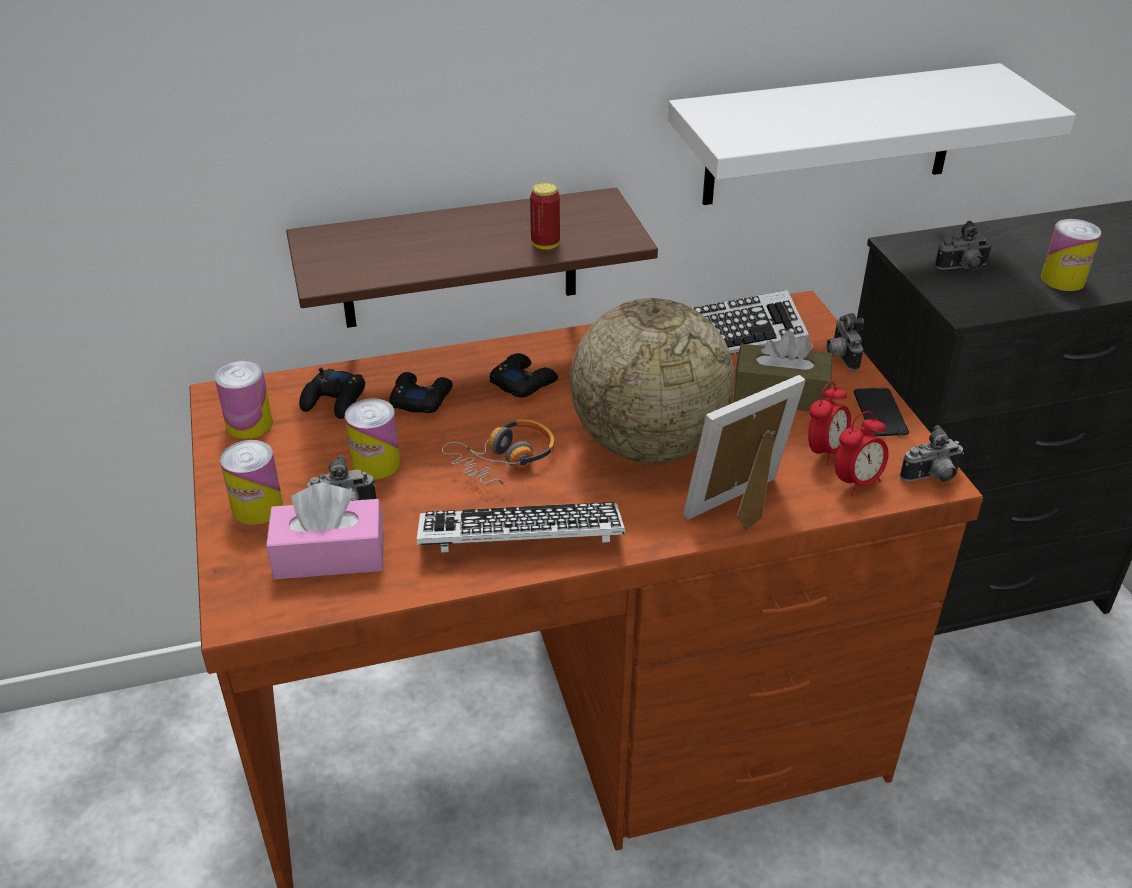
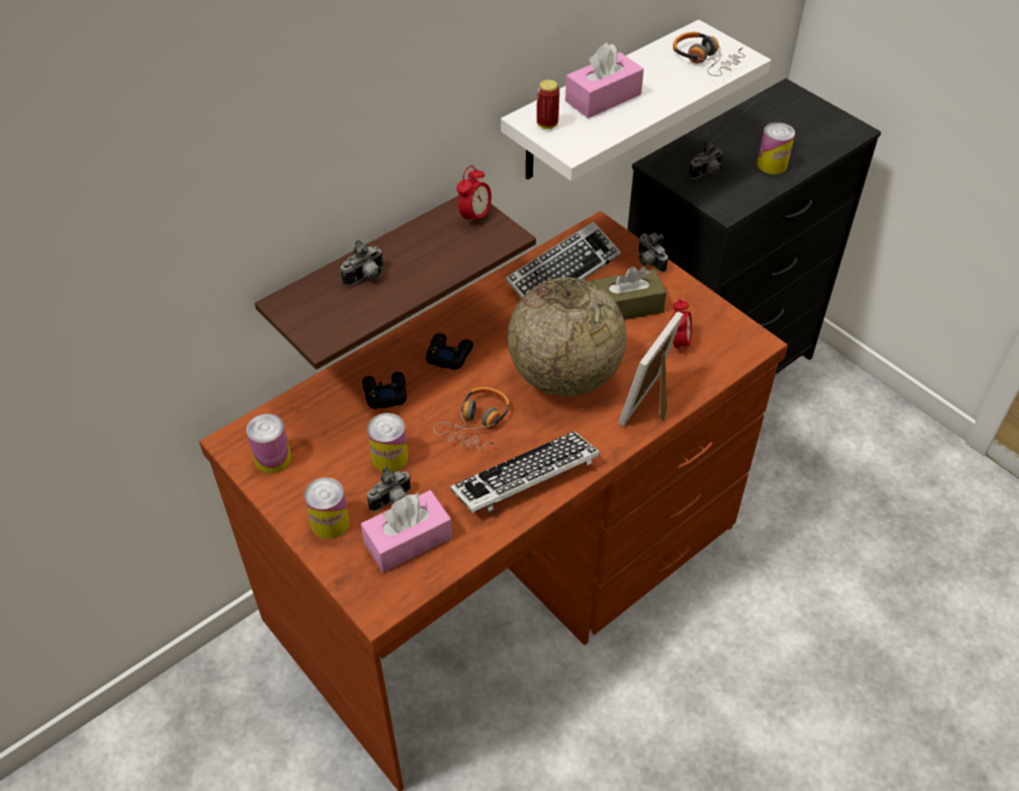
camera: 25 degrees left, 10 degrees up
(334, 400) = (322, 416): black game controller -> none
(545, 245) = (458, 259): can -> can (547, 124)
(813, 106) = (603, 98): none -> pink tissue box
(856, 482) = (710, 360): alarm clock -> alarm clock (475, 217)
(880, 413) = (696, 301): phone -> none
(932, 478) = (752, 341): camera -> camera (366, 278)
(980, 98) = (706, 60): none -> headphones

